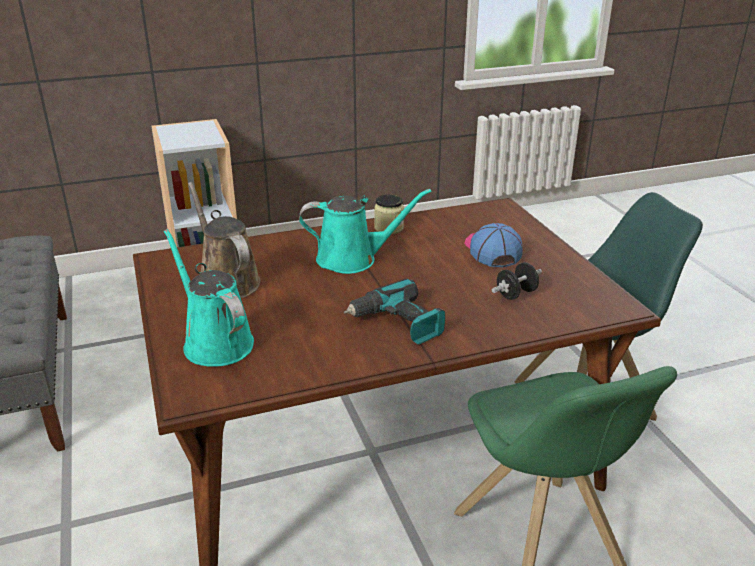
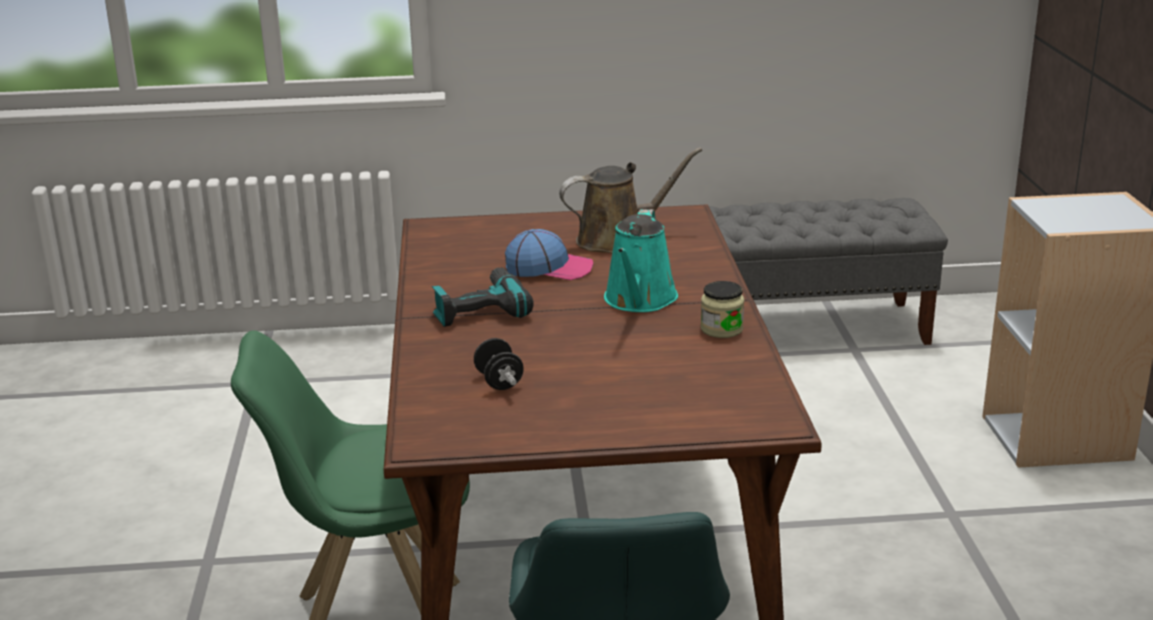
camera: 105 degrees right, 5 degrees down
(215, 342) = (504, 234): turquoise watering can -> none
(491, 250) = (623, 387): cap -> cap (549, 268)

